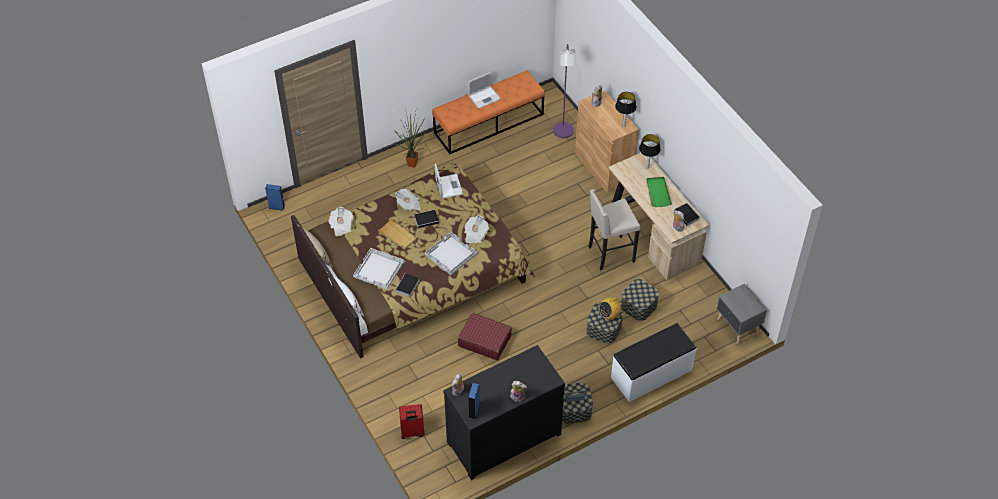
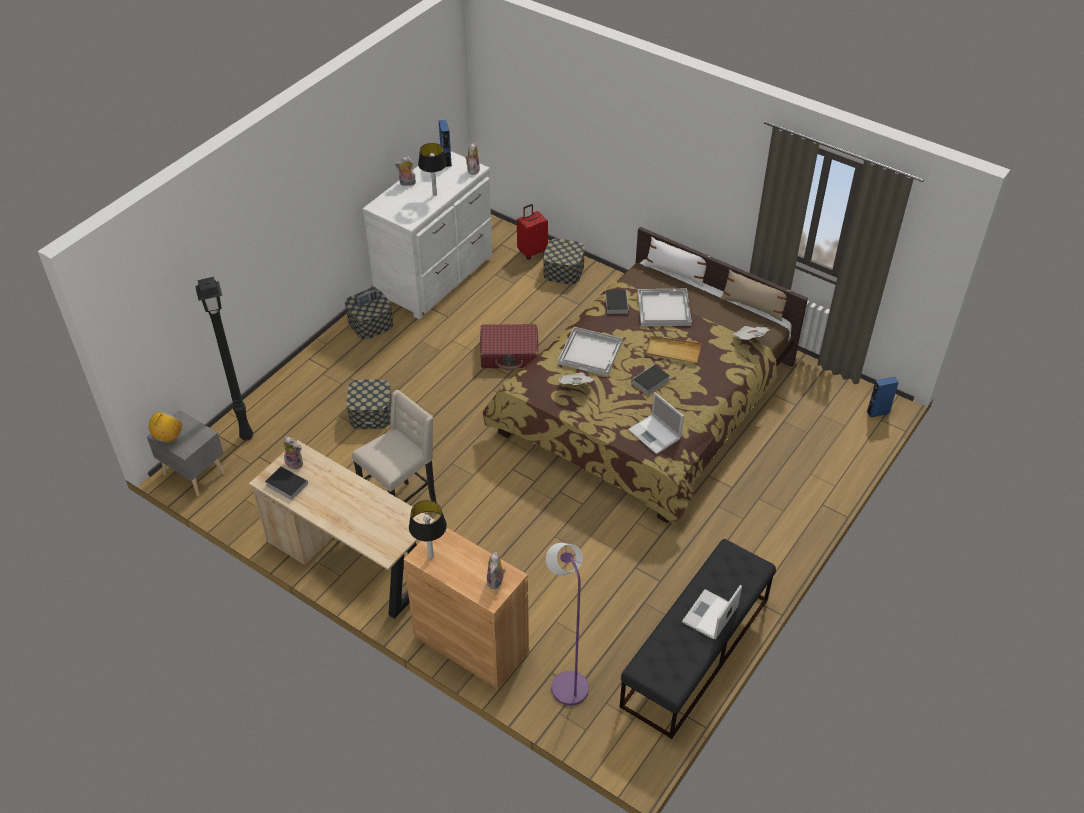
camera: 155 degrees right, 5 degrees down
(408, 205) = (688, 391): newspaper -> none
(414, 165) = (754, 537): potted plant -> none
(489, 123) = (695, 652): orange bench -> black bench
(502, 436) = (436, 276): black dresser -> white dresser
(609, 315) = (363, 397): radio -> radio (168, 437)
(638, 306) = (336, 455): storage box -> storage box (563, 271)
(647, 167) = (373, 540): table lamp -> table lamp (435, 194)
(652, 374) = (292, 384): white bench -> none
(658, 192) = (341, 504): green tray -> none
(696, 343) = (245, 436): none -> black floor lamp

